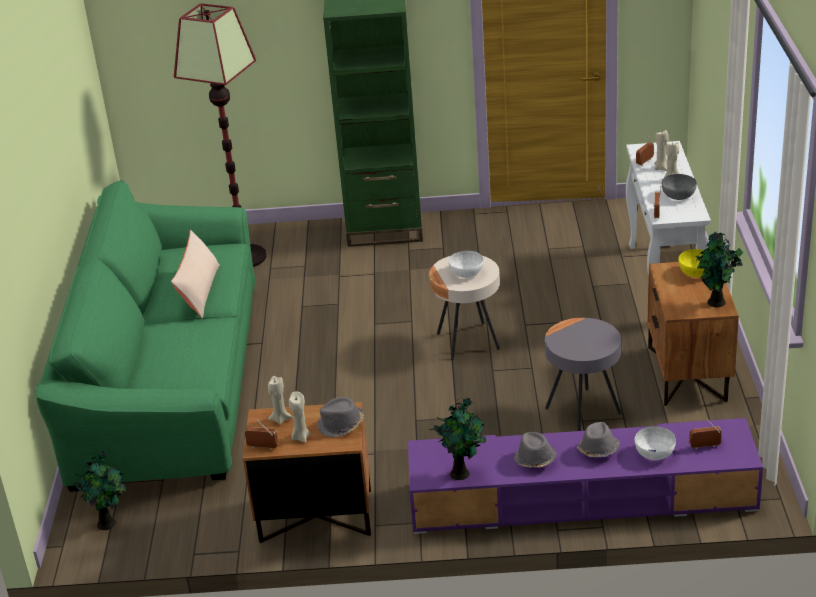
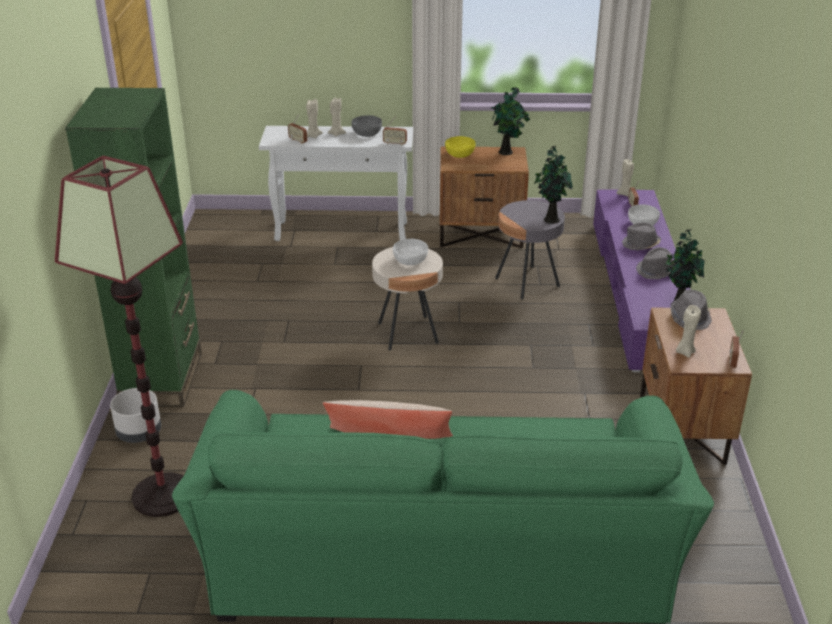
camera: 90 degrees left, 0 degrees up
(108, 523) = (714, 585): potted plant -> potted plant (550, 219)
(300, 437) = (712, 340): beige candle -> beige candle (625, 194)
(315, 235) = (139, 433): none -> grey planter

